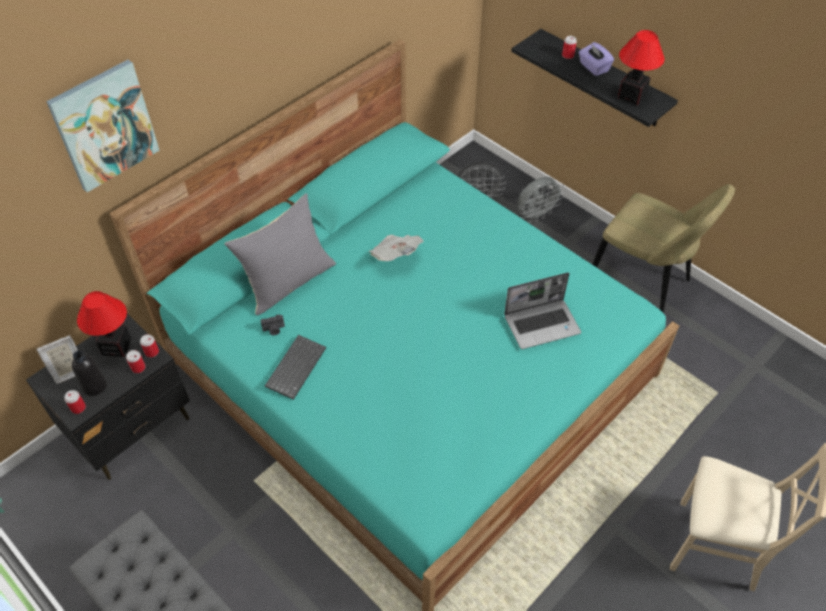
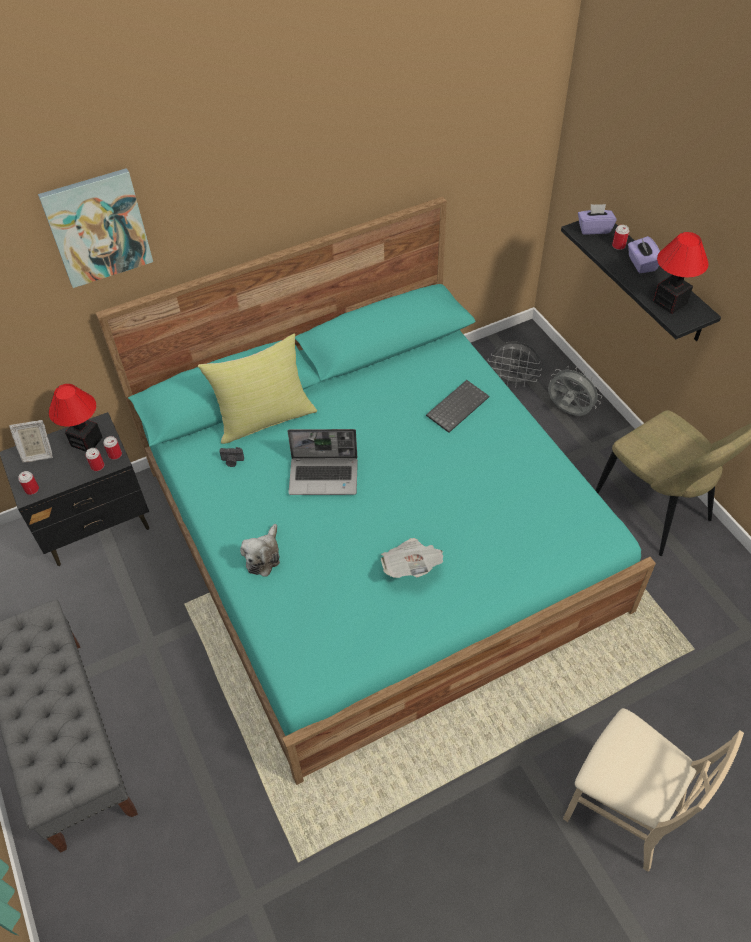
camera: 20 degrees right, 0 degrees up
(95, 386) = (53, 473): black bottle -> none
(288, 282) = (265, 418): grey pillow -> yellow pillow
(295, 366) = (237, 502): keyboard -> keyboard (457, 406)
(342, 410) = (263, 556): none -> plush toy
(395, 256) = (379, 417): newspaper -> newspaper (411, 567)
(536, 215) = (568, 411): grey fan -> grey fan turned 135 degrees counterclockwise
(540, 44) = (594, 229): none -> purple tissue box
(542, 324) = (499, 523): laptop -> laptop (324, 476)

